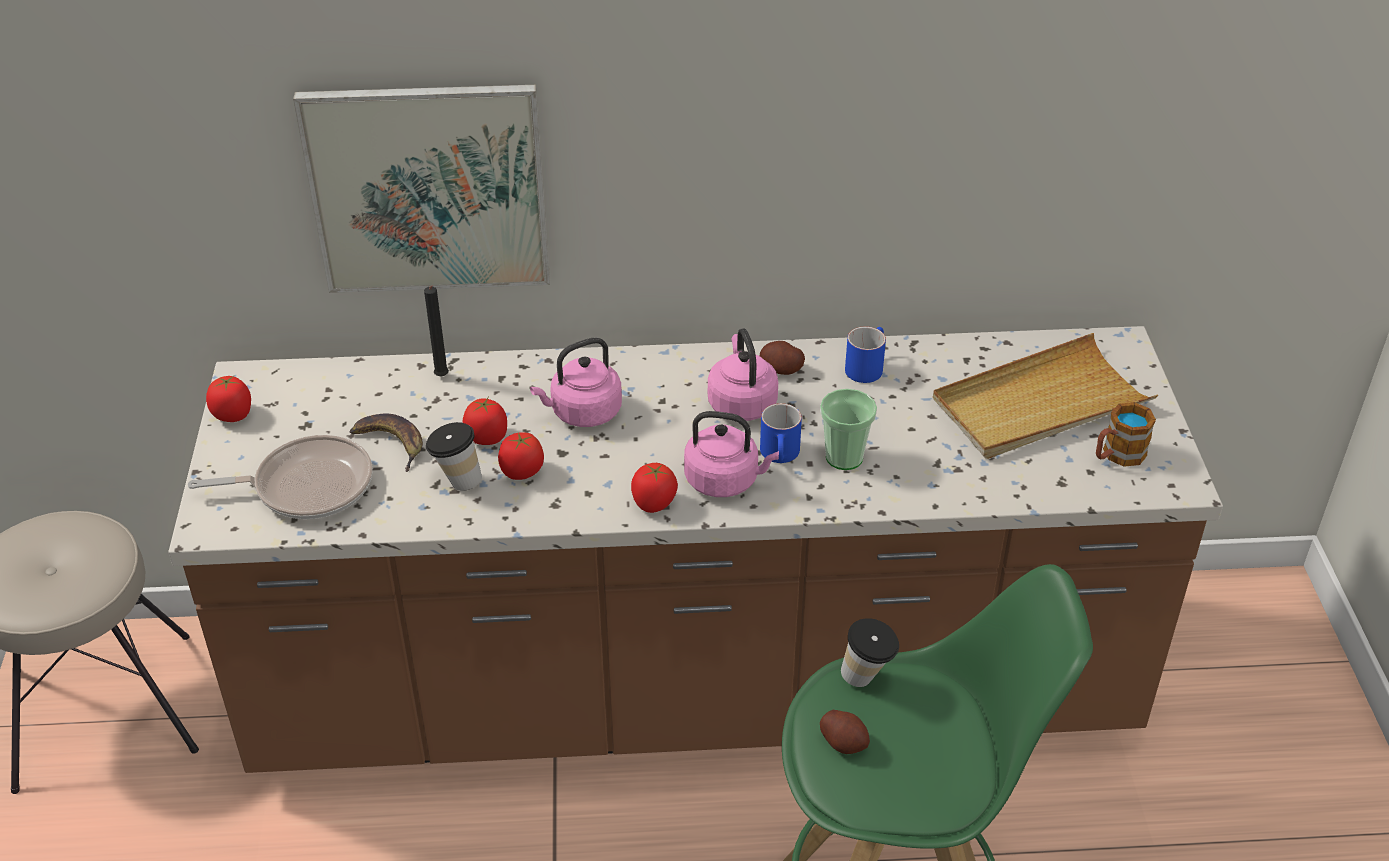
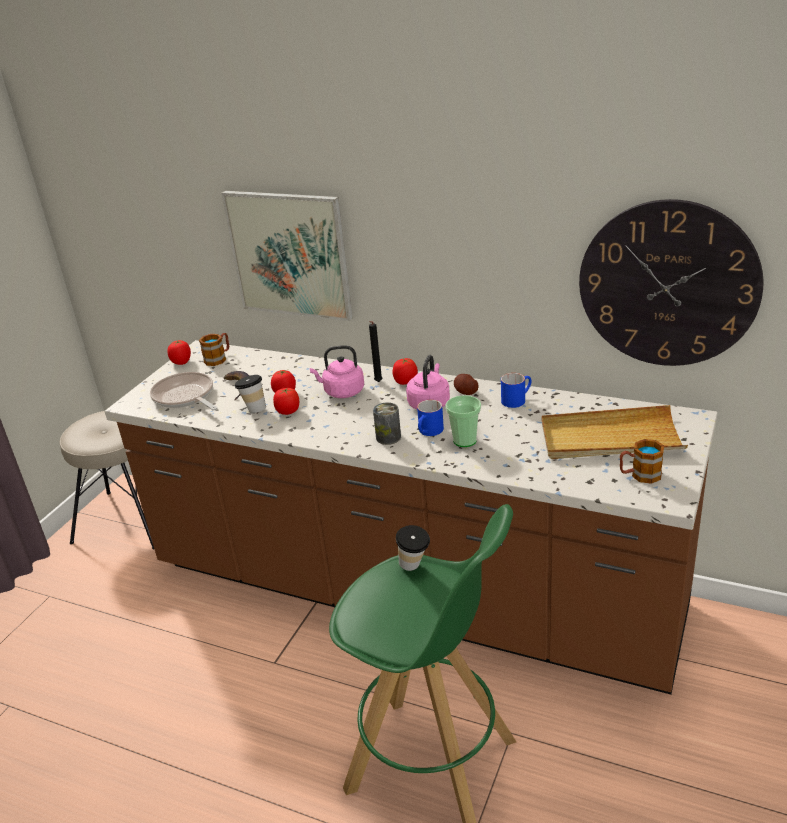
camera: 30 degrees right, 10 degrees down
(300, 392) = (218, 358): none -> mug
(307, 486) = (185, 397): frying pan -> frying pan turned 150 degrees counterclockwise
(441, 378) = (287, 364): black candle -> black candle (378, 382)
(654, 504) = (341, 440): tomato -> tomato (405, 382)
(725, 480) = (388, 437): pink kettle -> can
(844, 742) = (374, 596): potato -> none
(1085, 163) = (668, 285): none -> wall clock

